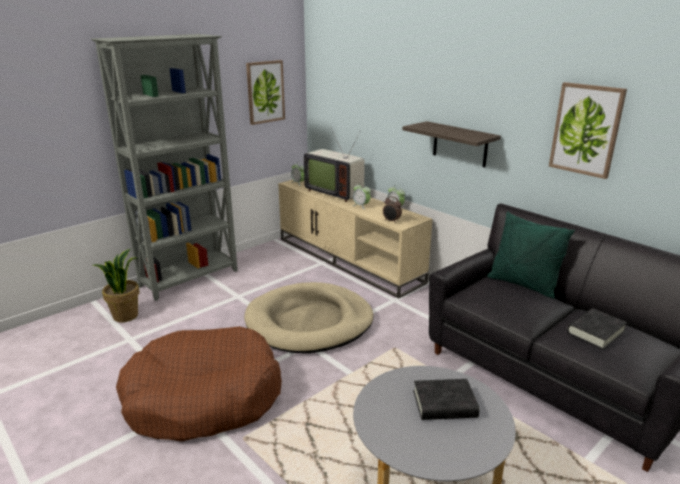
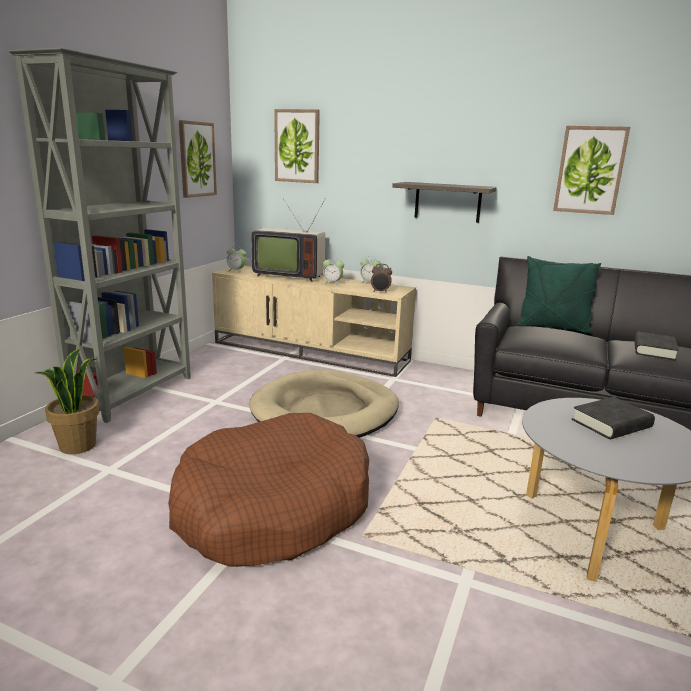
camera: 25 degrees left, 5 degrees down
(348, 80) = (297, 146): none -> picture

